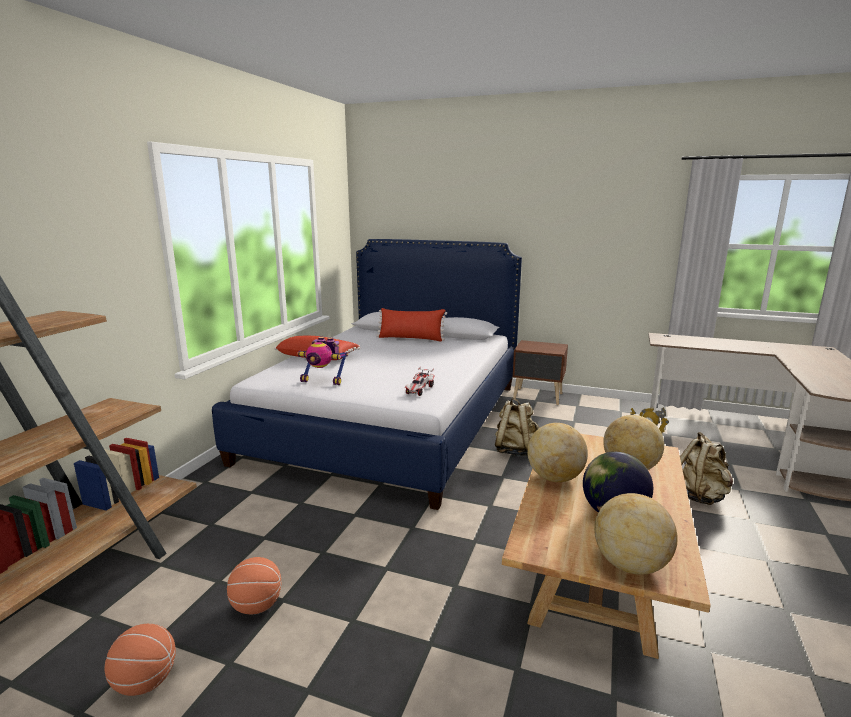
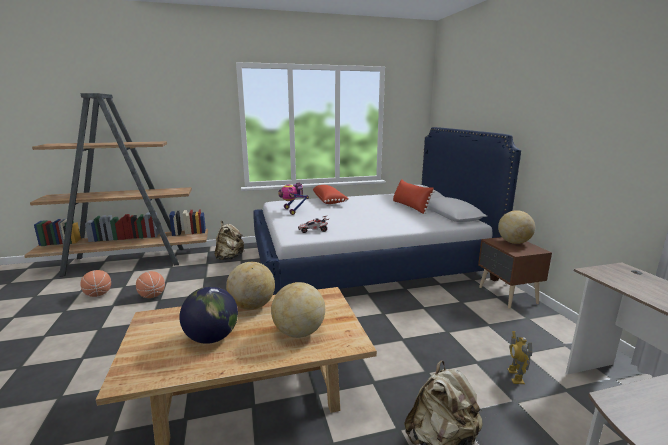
camera: 55 degrees right, 0 degrees up
(515, 451) = (388, 313): beige backpack -> beige backpack (229, 258)
(630, 565) = (140, 356): globe -> globe (513, 242)

